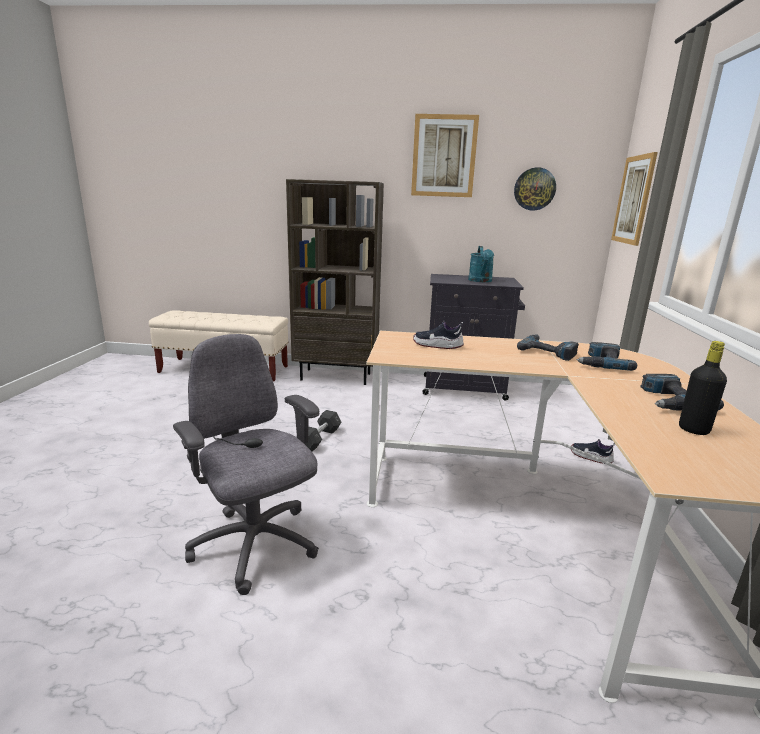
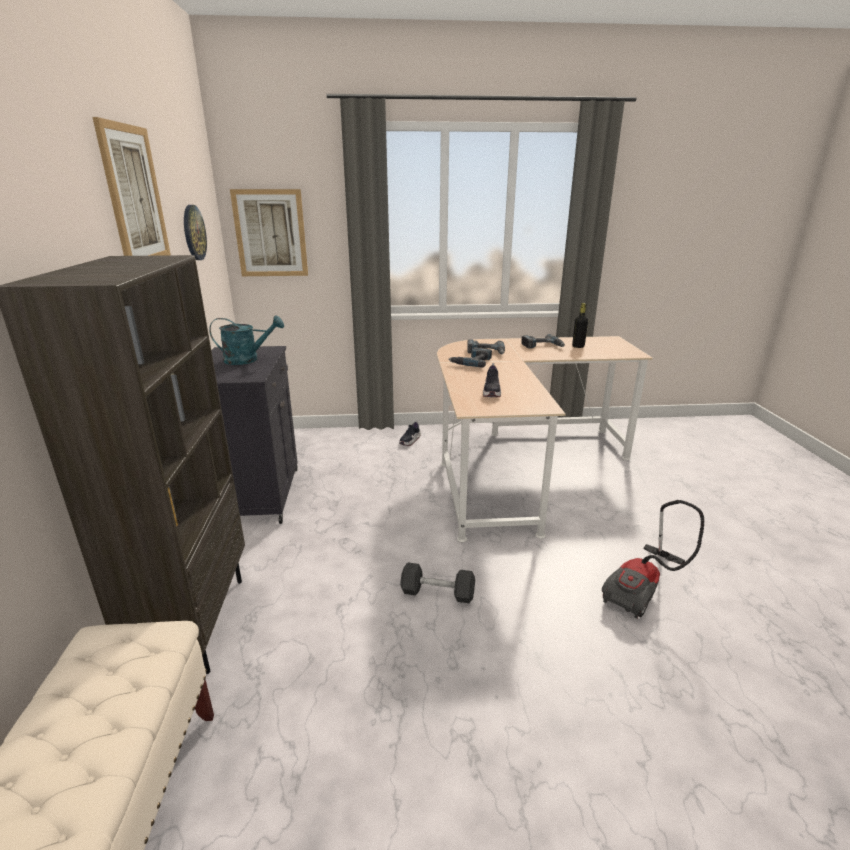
camera: 100 degrees left, 5 degrees up
(255, 546) = (643, 589): grey office chair -> vacuum cleaner

